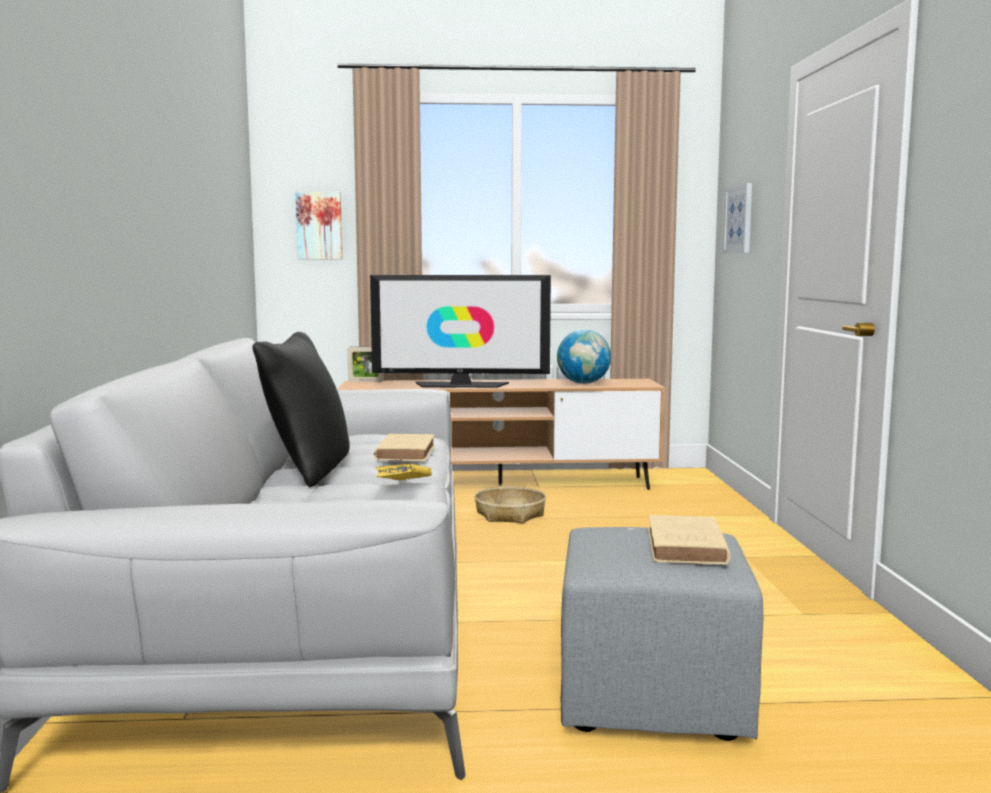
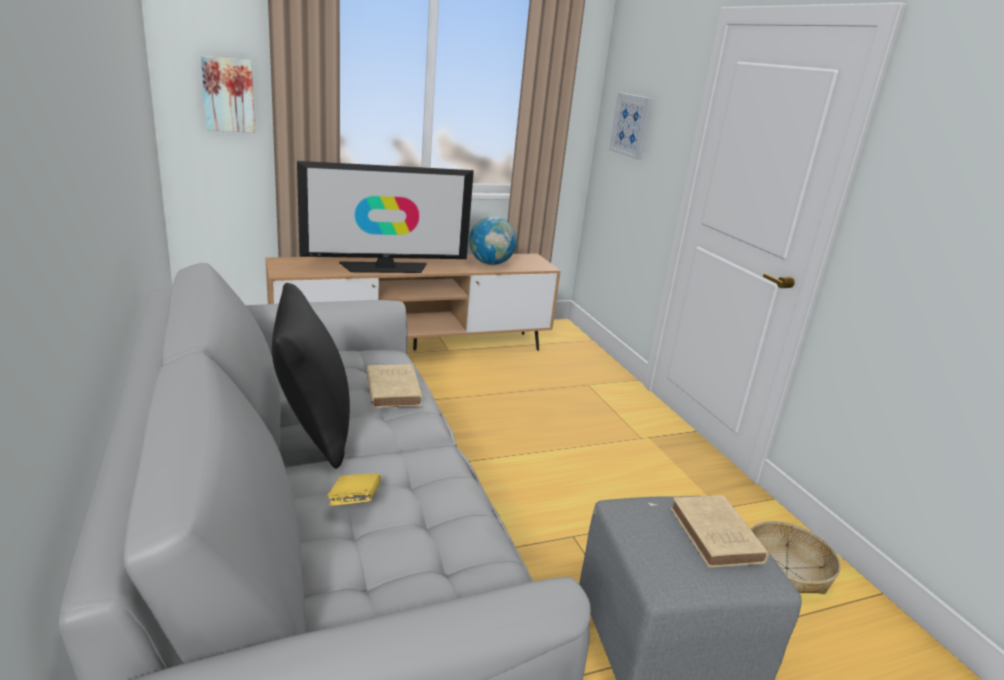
camera: 20 degrees left, 15 degrees up
(366, 381) = (289, 260): picture frame -> none
(404, 486) = (429, 460): yellow book -> yellow book (355, 502)
(510, 515) = (442, 392): basket -> basket (787, 568)

